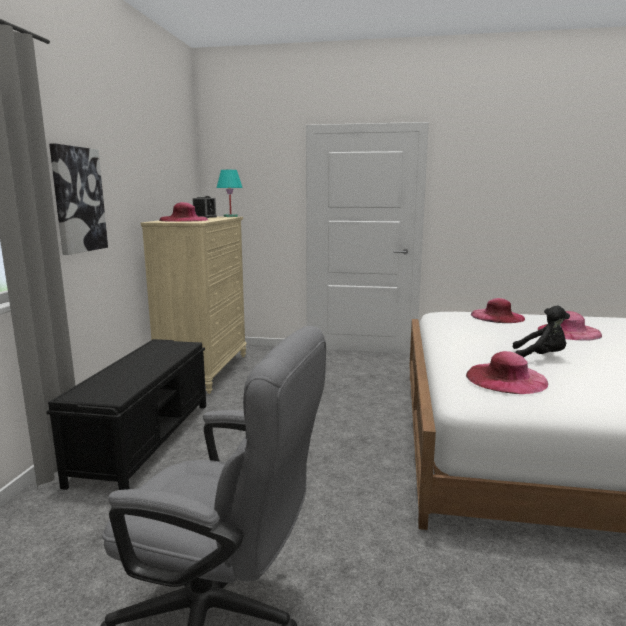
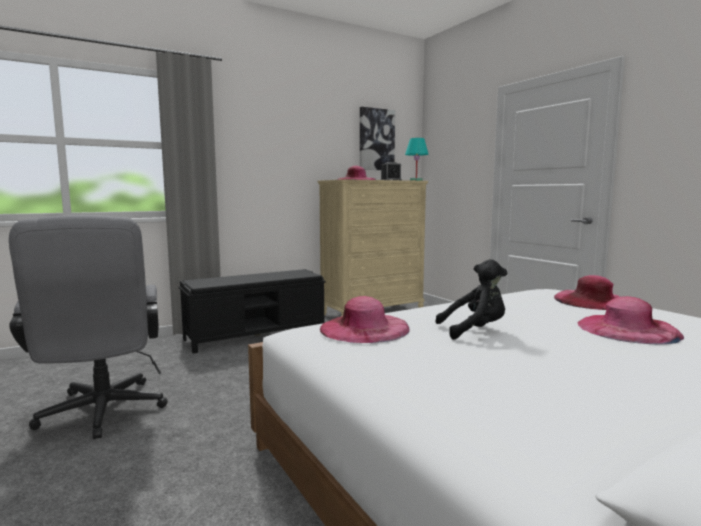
camera: 50 degrees right, 5 degrees down
(78, 200) = (251, 160): picture -> picture (376, 139)
(540, 357) = (475, 331): black plush toy -> black plush toy turned 75 degrees counterclockwise

